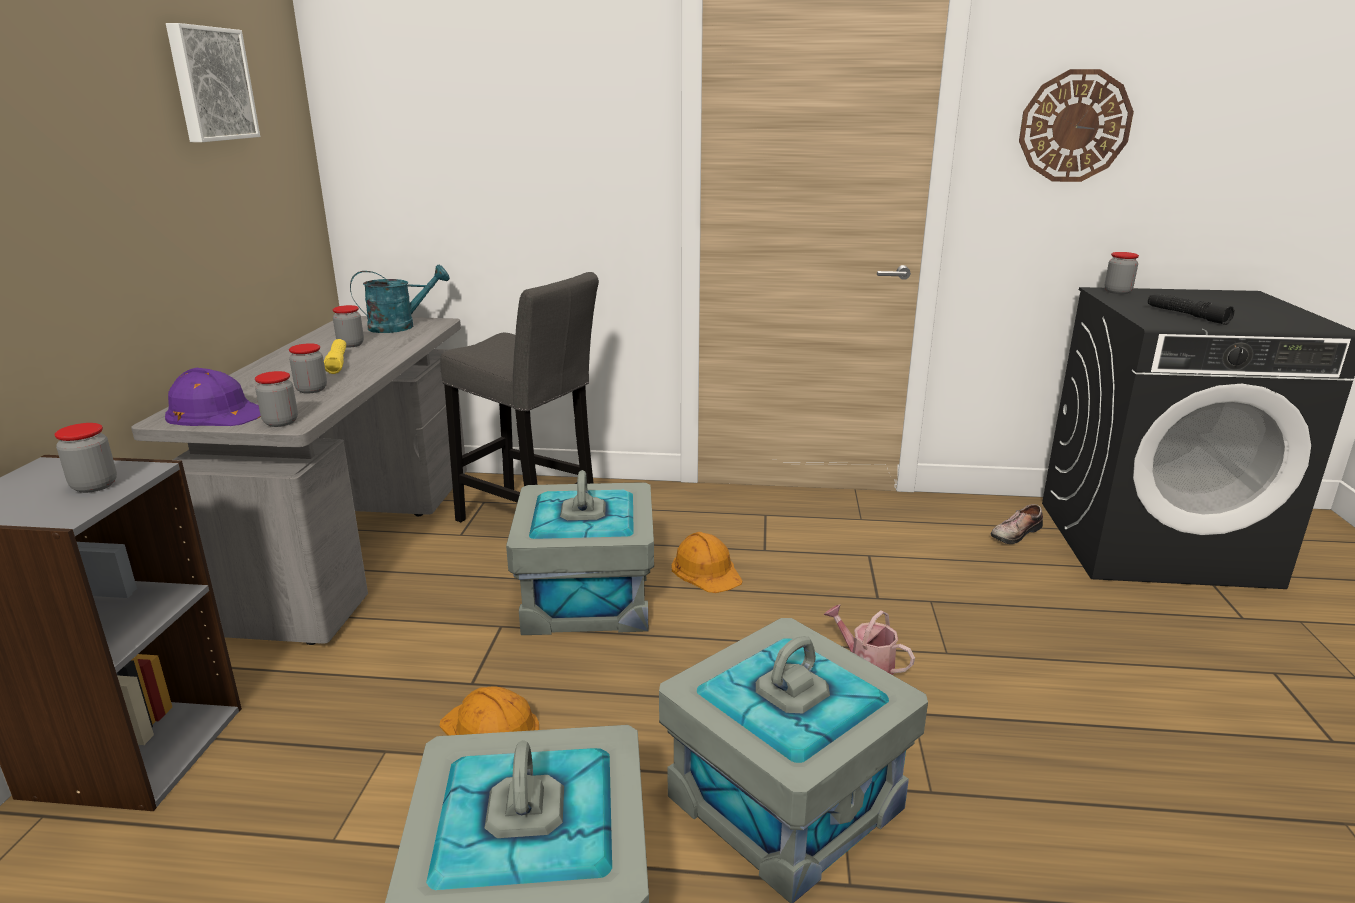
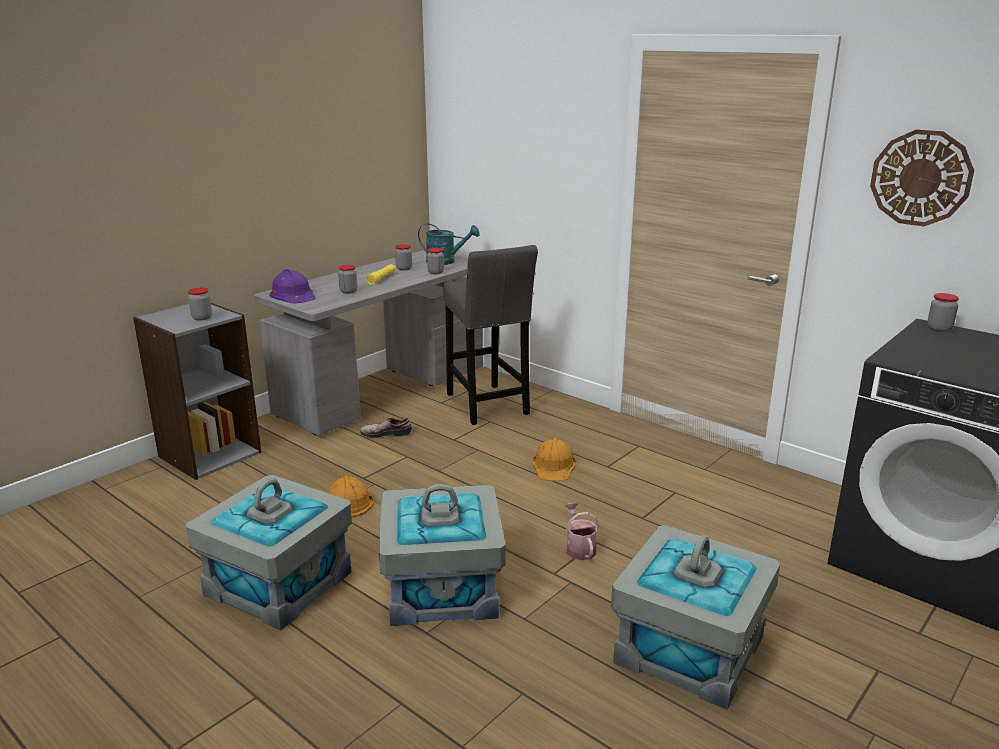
camera: 35 degrees right, 0 degrees up
(210, 84) = (345, 111): picture -> none
(281, 422) = (312, 306): jar -> jar (436, 272)
(588, 599) = (467, 458): grey storage box -> grey storage box (690, 650)
(1014, 533) = (814, 515): shoe -> shoe (386, 433)
(1187, 315) = (939, 359): black flashlight -> none

